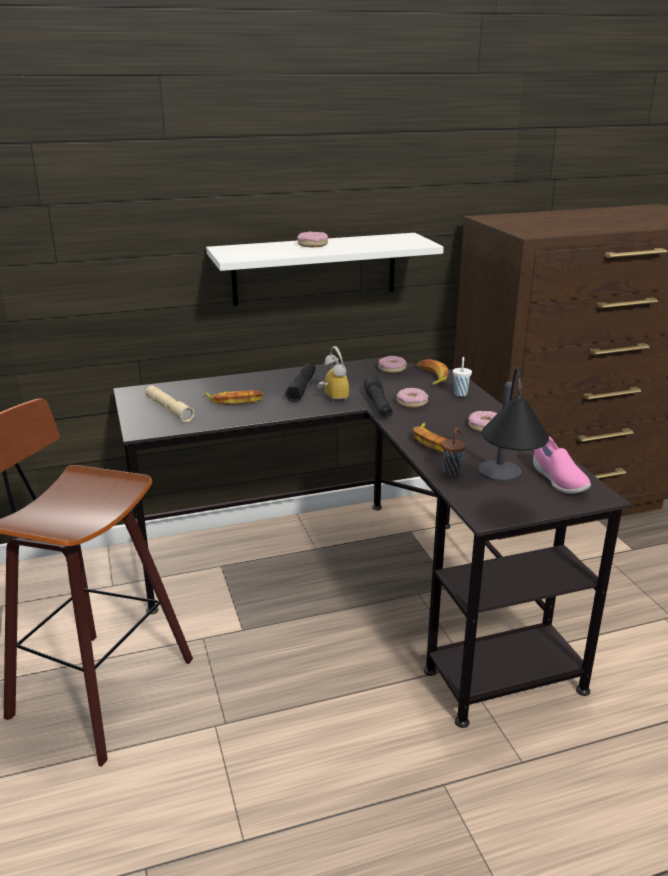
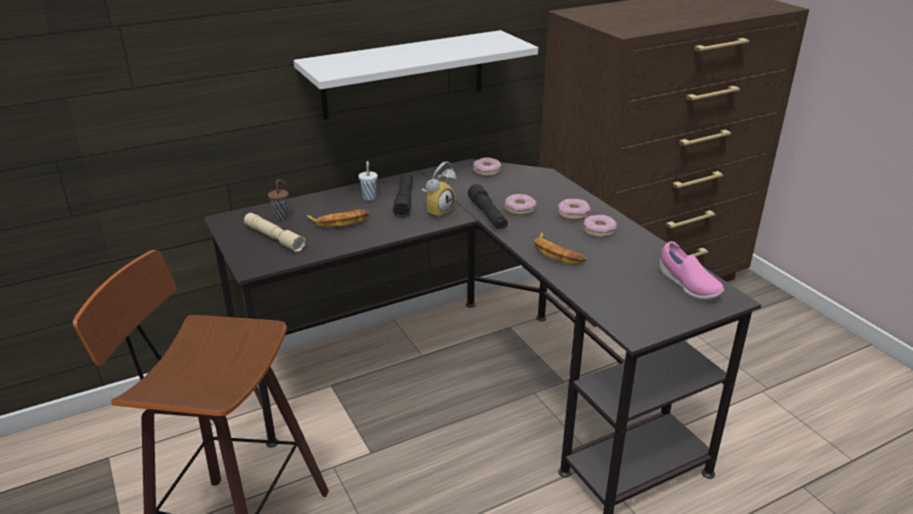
camera: 10 degrees left, 5 degrees up
(312, 244) = (405, 51): donut -> donut (573, 214)
(331, 398) = (438, 210): alarm clock -> alarm clock turned 75 degrees clockwise
(431, 376) = (528, 177): banana -> none
(452, 471) = (585, 285): brown cup -> brown cup (281, 217)
(460, 394) = (563, 195): white cup -> white cup (369, 197)
(504, 493) = (643, 304): table lamp -> none

